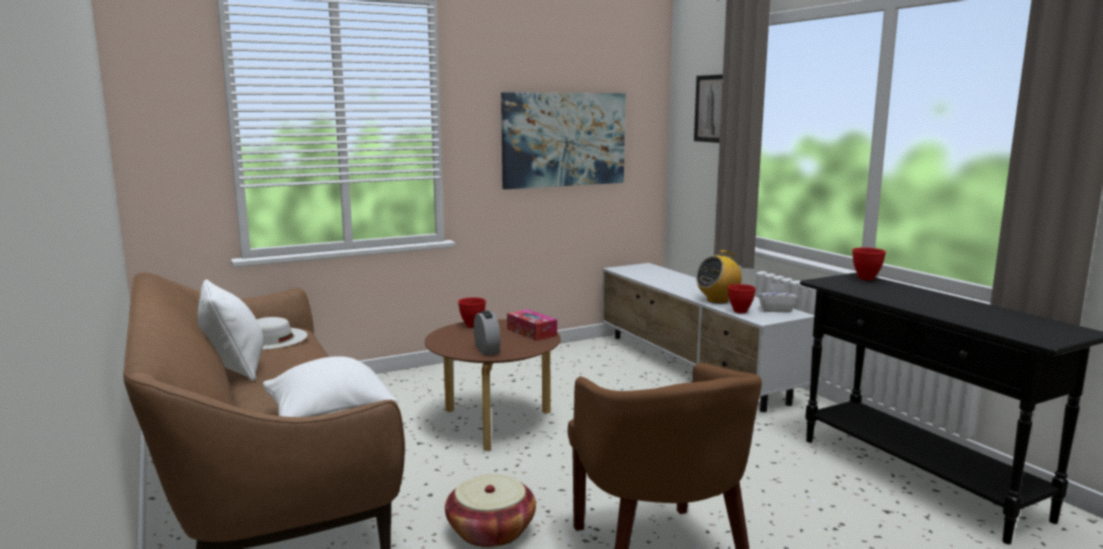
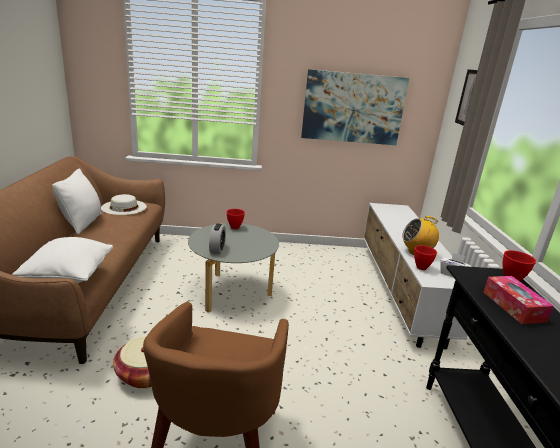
camera: 25 degrees right, 10 degrees up
(494, 422) = (232, 292): brown coffee table -> grey coffee table
(531, 332) = (262, 243): tissue box -> tissue box (513, 306)

